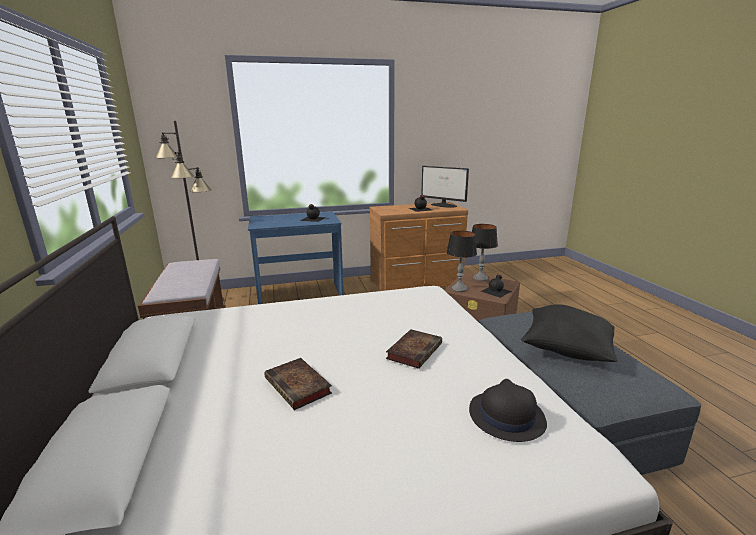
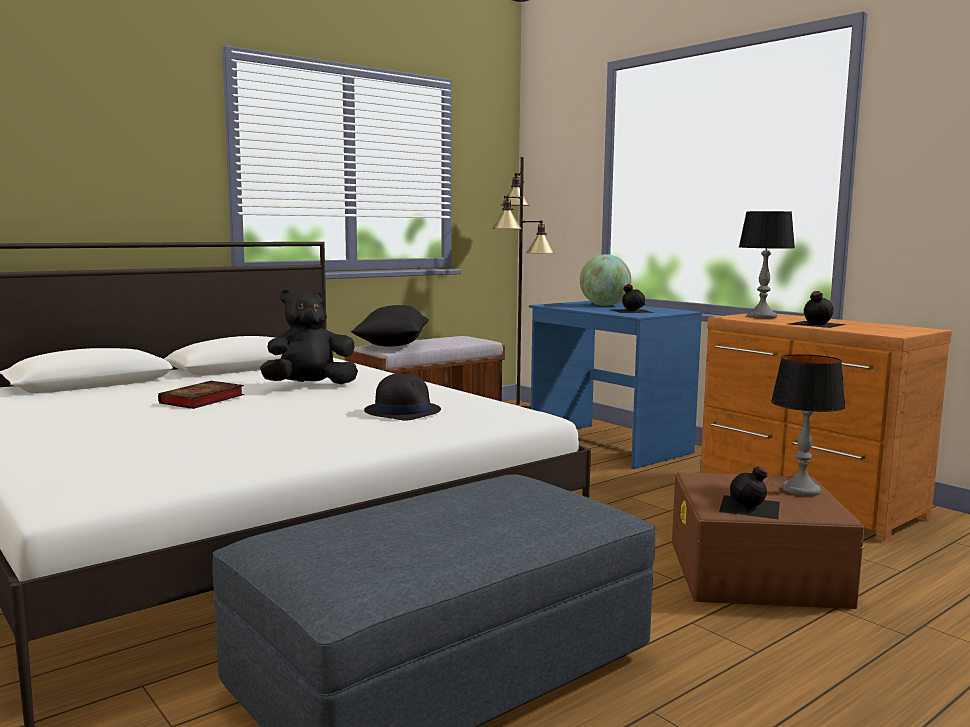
camera: 65 degrees right, 10 degrees down
(280, 218) = (604, 305): none -> globe
(286, 336) = (310, 386): none -> black plush toy
(414, 350) = (307, 424): book -> none
(444, 205) = (896, 329): monitor -> none
(459, 289) = (705, 480): table lamp -> table lamp (762, 316)
(506, 416) = (155, 458): black hat -> black hat (402, 411)
(566, 351) = (418, 515): black pillow -> black pillow (391, 345)

